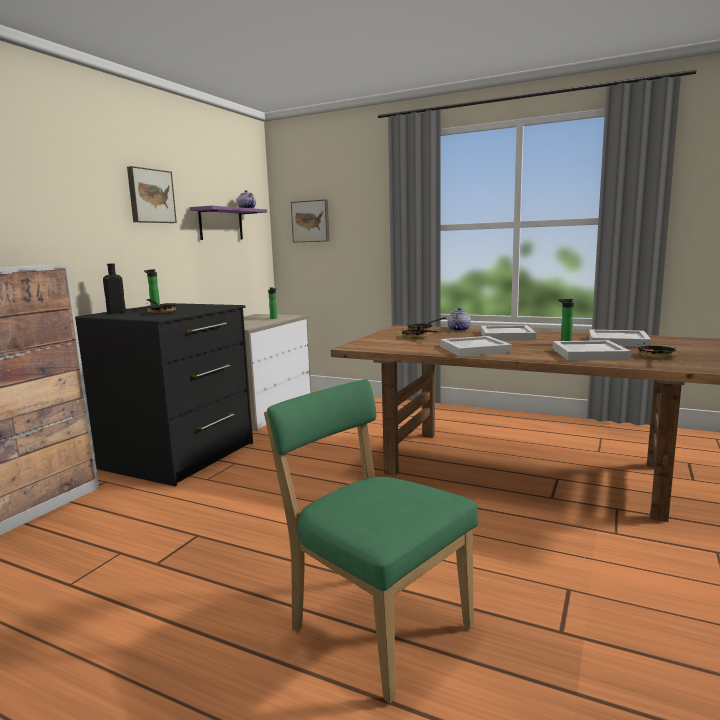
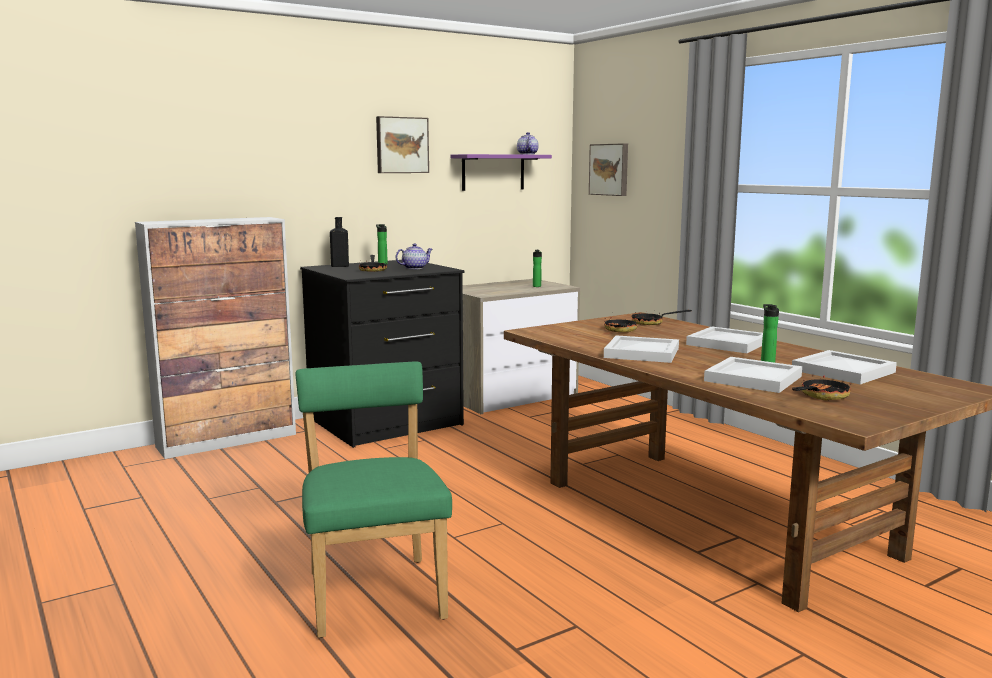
camera: 30 degrees right, 0 degrees up
(458, 330) = (693, 328): teapot -> teapot (414, 268)

